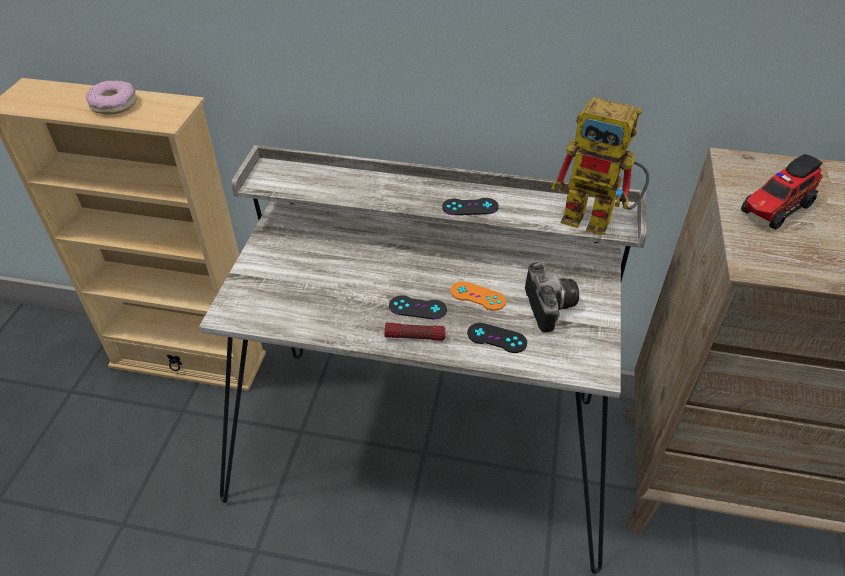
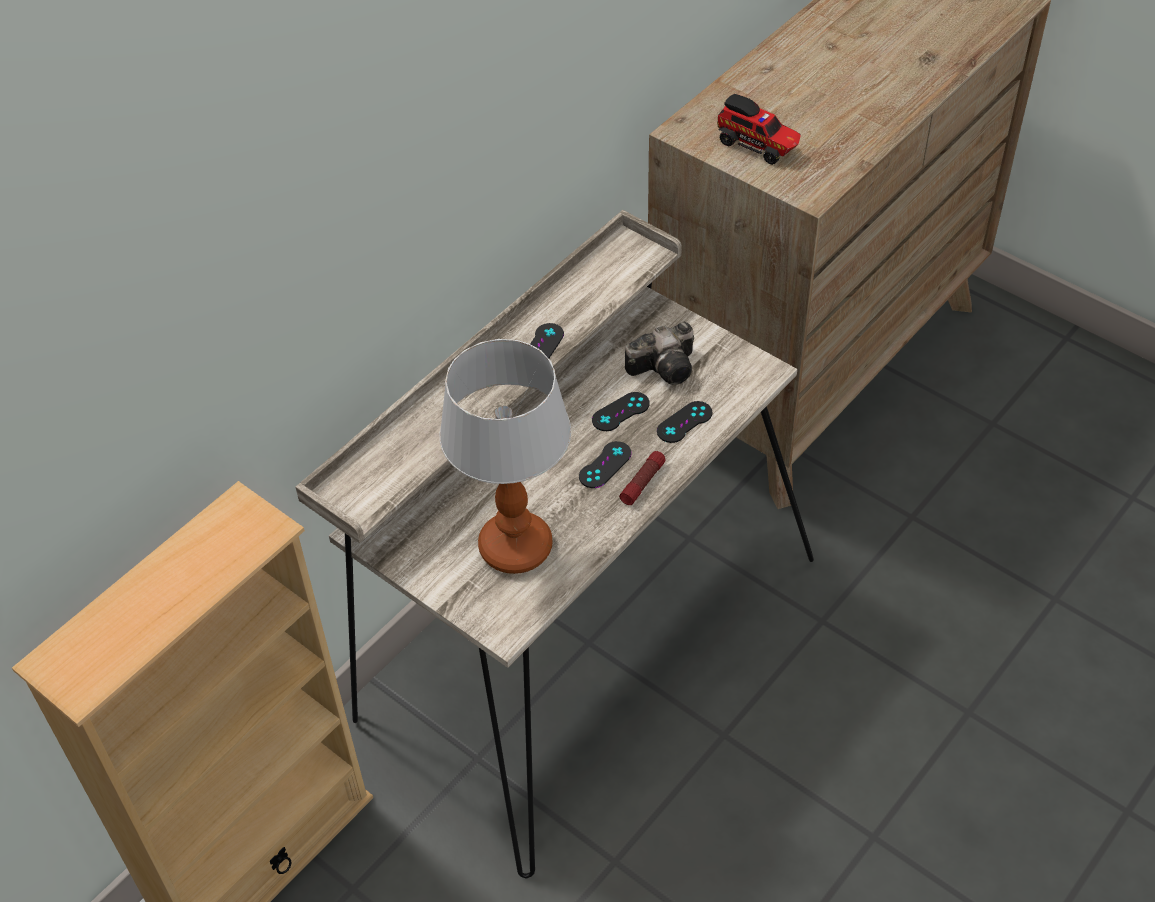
camera: 60 degrees left, 5 degrees up
(114, 104) = (186, 572): donut -> none
(306, 289) = (514, 547): none -> table lamp
(478, 296) = (620, 412): orange game controller -> black game controller
(547, 305) = (666, 366): camera -> camera turned 135 degrees clockwise
(599, 219) = (628, 263): toy robot -> none
(774, 209) = (758, 146): toy truck -> toy truck turned 45 degrees counterclockwise

